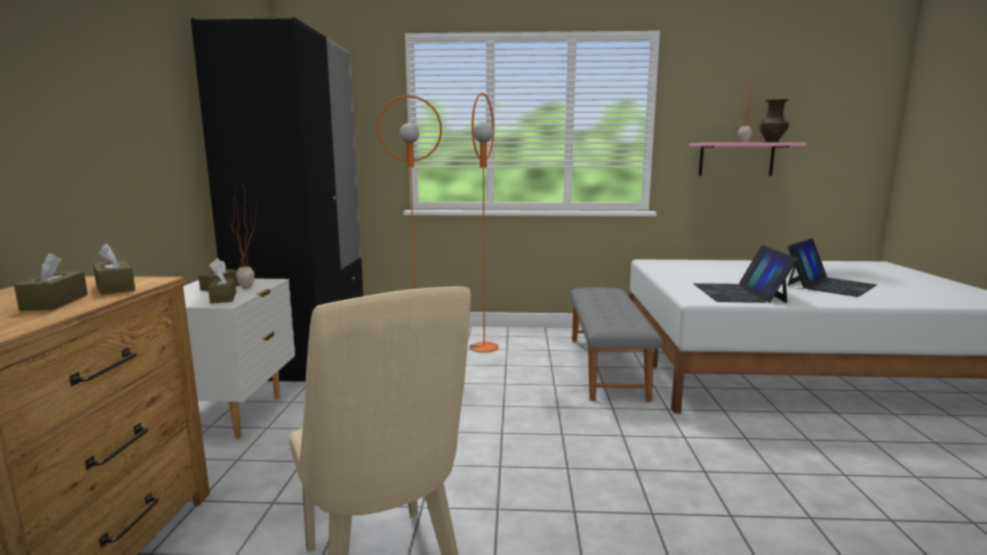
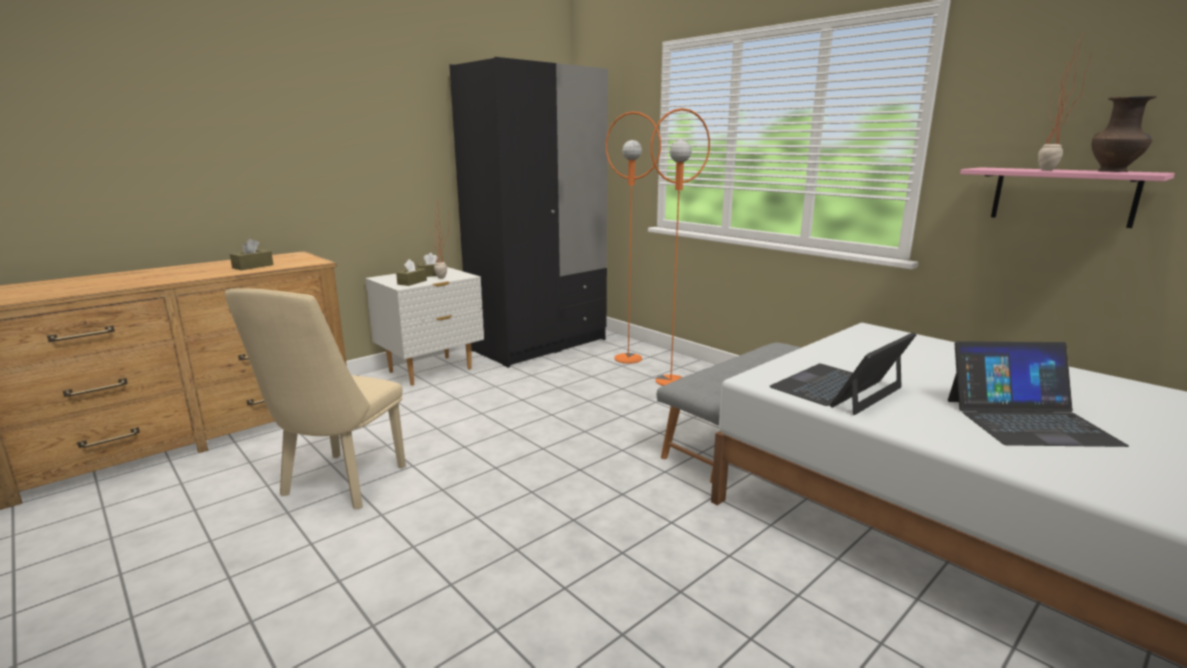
camera: 45 degrees right, 5 degrees up
(115, 288) = (292, 263): brown tissue box -> none

